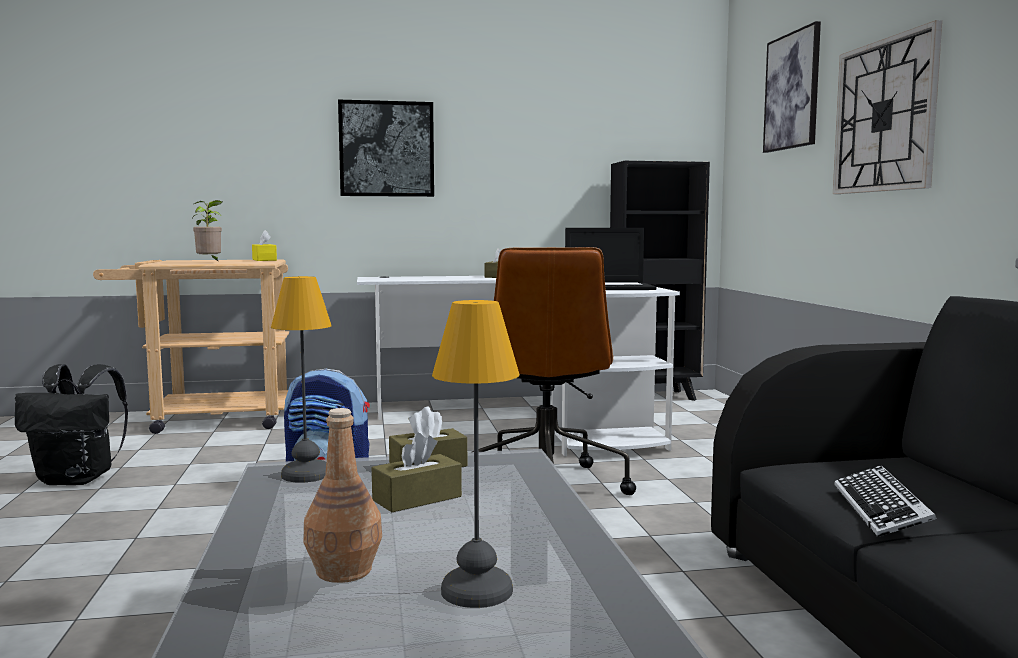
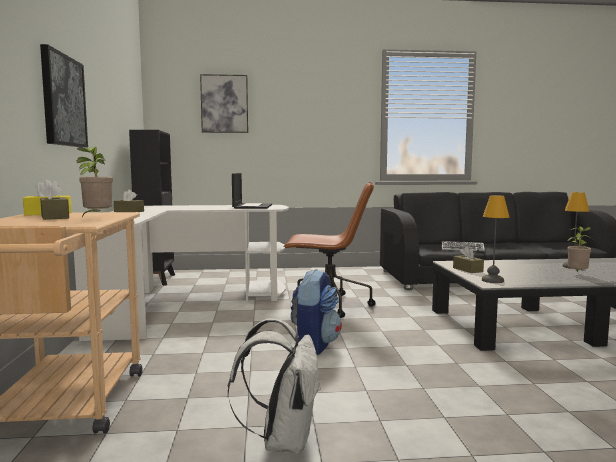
camera: 85 degrees left, 0 degrees up
(78, 479) = (283, 440): black backpack -> white backpack
(344, 571) = (577, 274): brown bottle -> potted plant
(417, 498) = (508, 270): brown tissue box -> brown tissue box (55, 217)
(884, 116) = (299, 127): wall clock -> none

